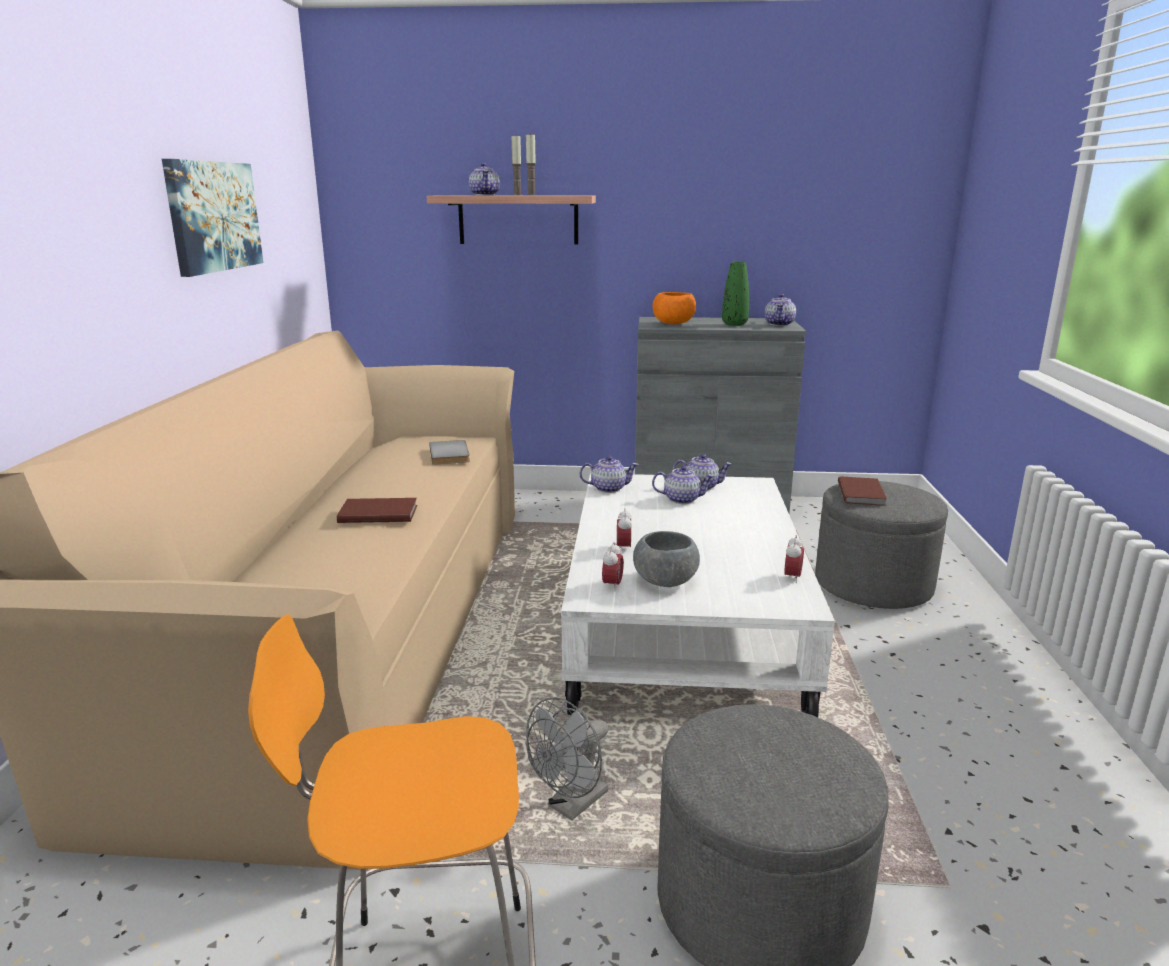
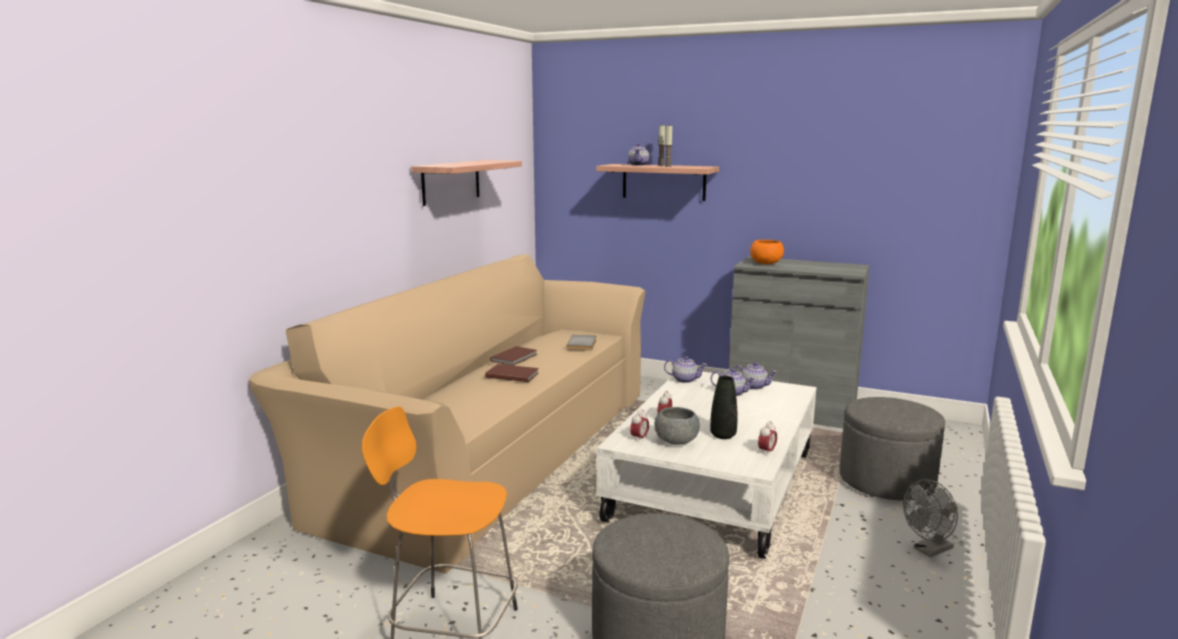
camera: 20 degrees right, 5 degrees down
(213, 216) = (451, 182): picture -> shelf
(572, 805) = (575, 569): grey fan -> grey fan (929, 550)
(719, 562) = (723, 435): none -> black vase
(734, 324) = (813, 267): green vase -> none
(779, 324) = (850, 269): teapot -> none
(862, 493) = (876, 406): brown book -> brown book (515, 358)

